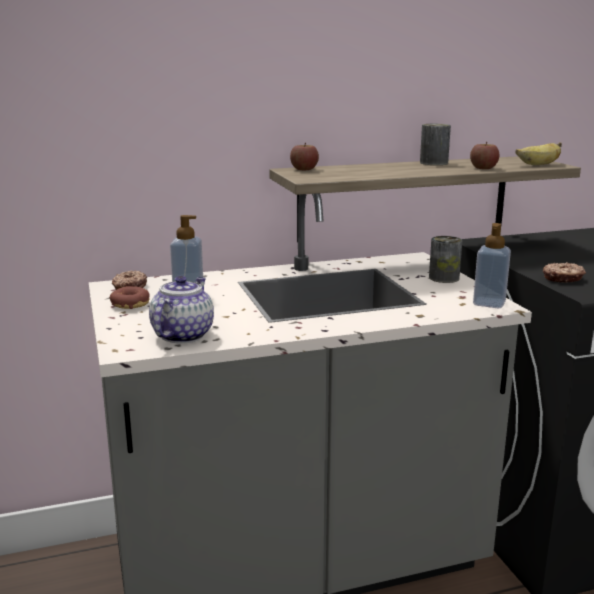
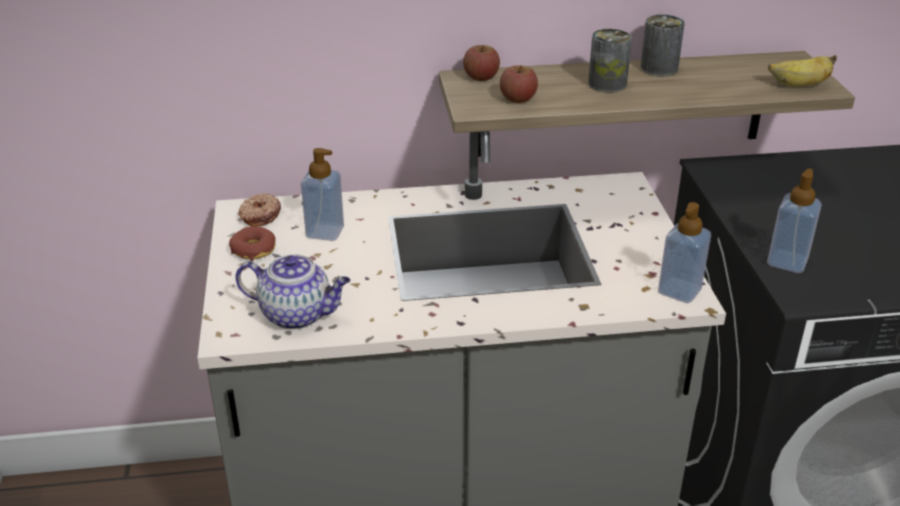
camera: 10 degrees right, 15 degrees up
(183, 335) = (298, 314): teapot -> teapot turned 75 degrees clockwise
(444, 278) = (644, 232): can -> can (607, 84)
(483, 168) = (718, 90): apple -> apple (518, 98)
(563, 279) = (787, 262): donut -> soap dispenser

